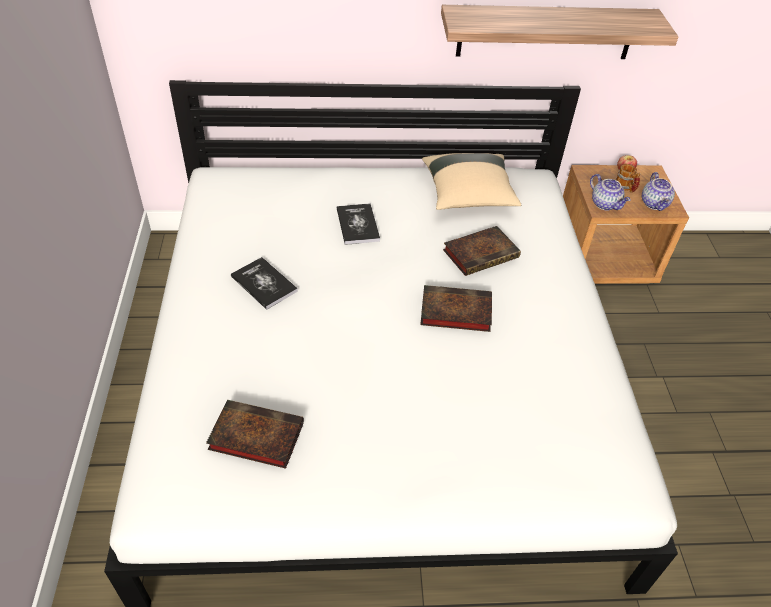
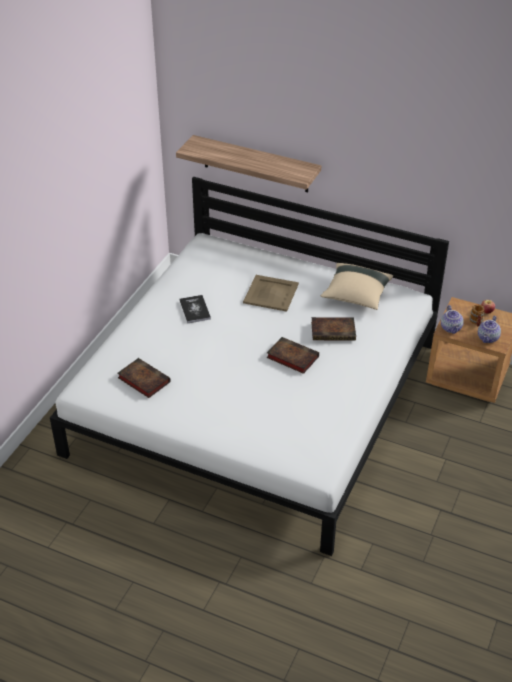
camera: 30 degrees right, 5 degrees down
(357, 225) = (271, 293): book -> beige tray
(546, 32) = (426, 200): shelf -> shelf (255, 164)

